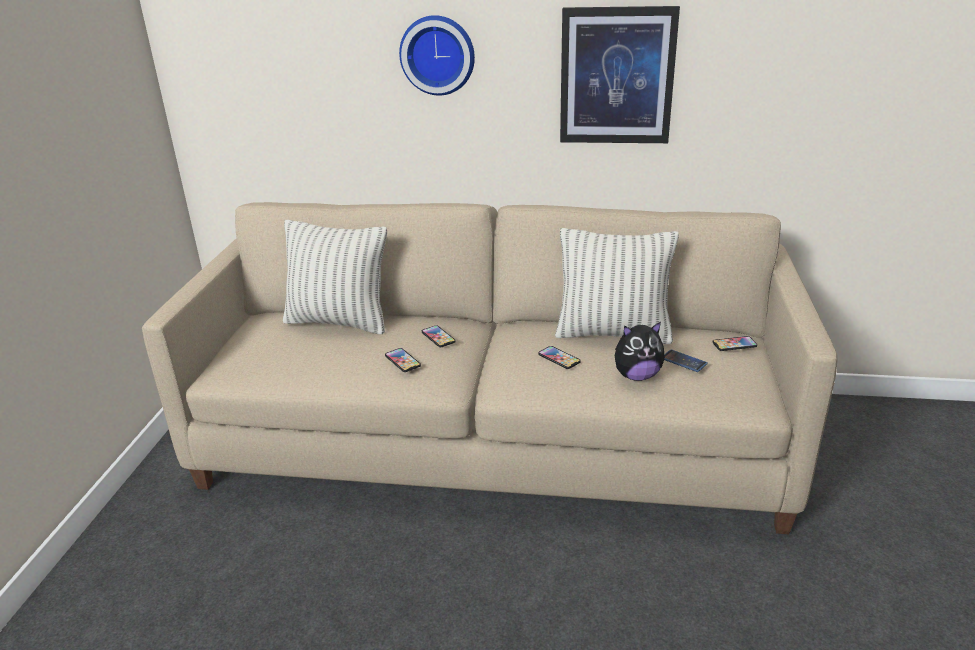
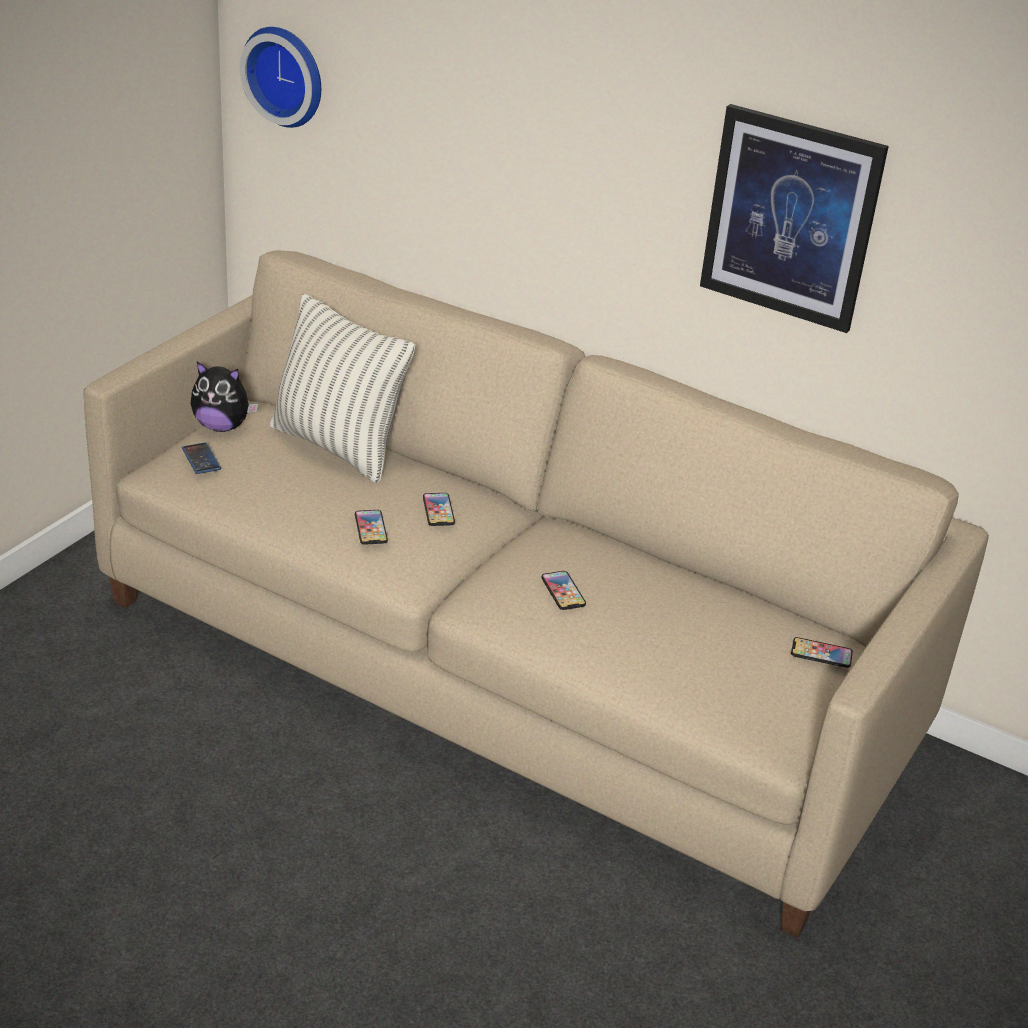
camera: 20 degrees right, 5 degrees up
(438, 55) = (560, 120): wall clock -> wall clock (286, 75)
(613, 333) = (669, 581): pillow -> none
(636, 376) = (644, 649): plush toy -> plush toy (222, 426)
(683, 361) = (724, 652): phone -> phone (201, 459)

